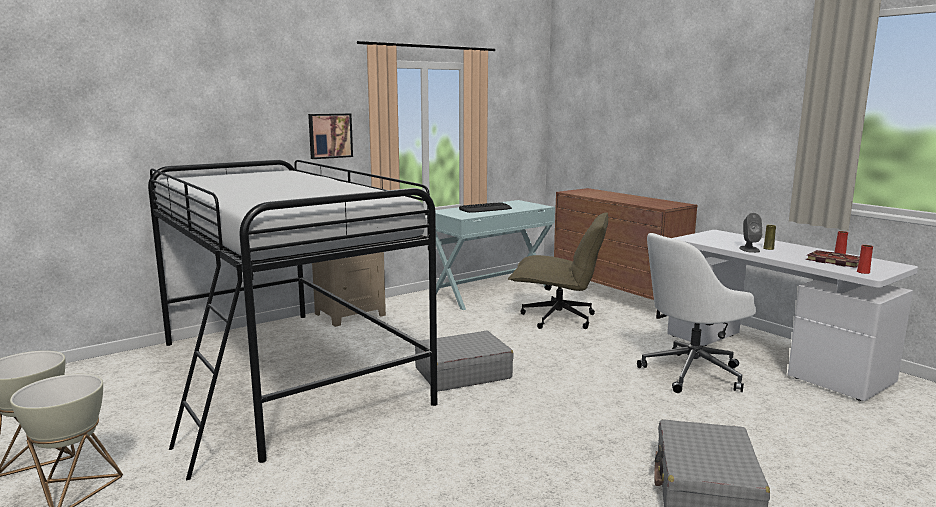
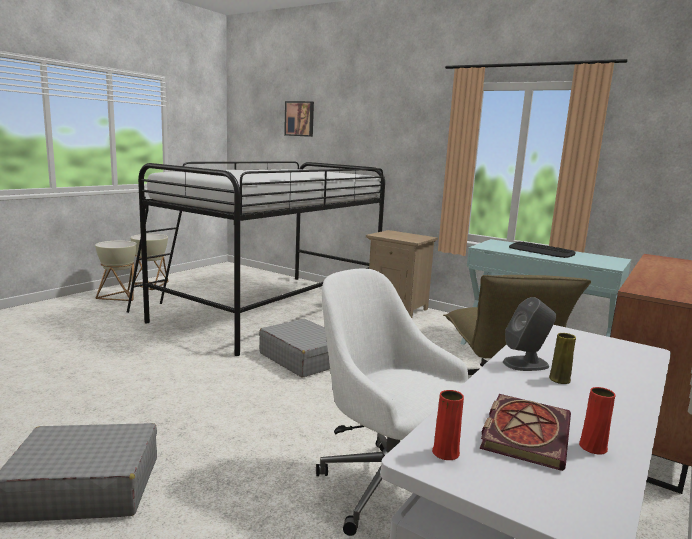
camera: 70 degrees right, 0 degrees up
(330, 135) = (421, 152): picture -> picture (300, 119)

